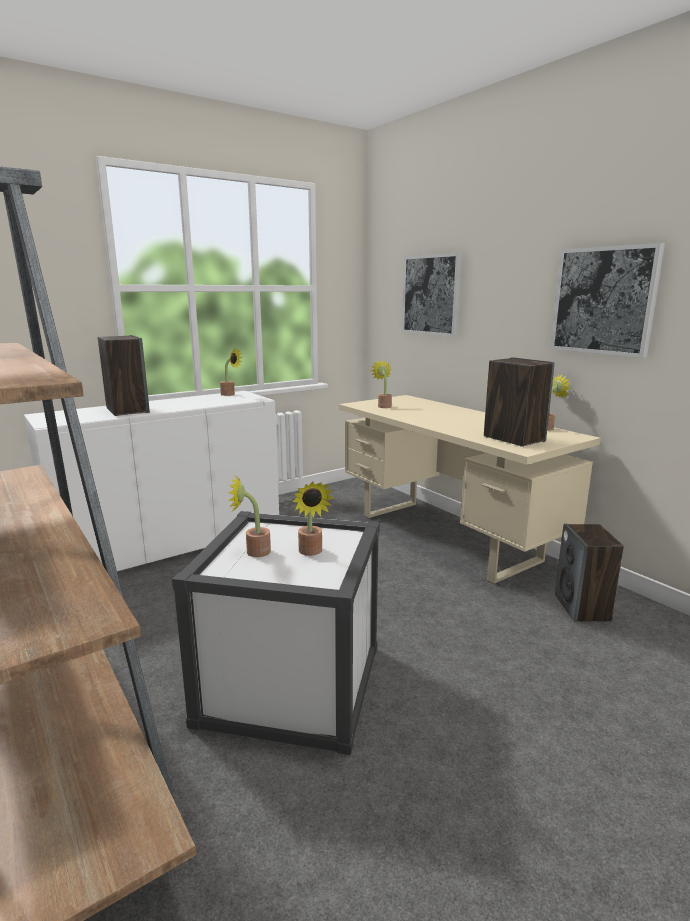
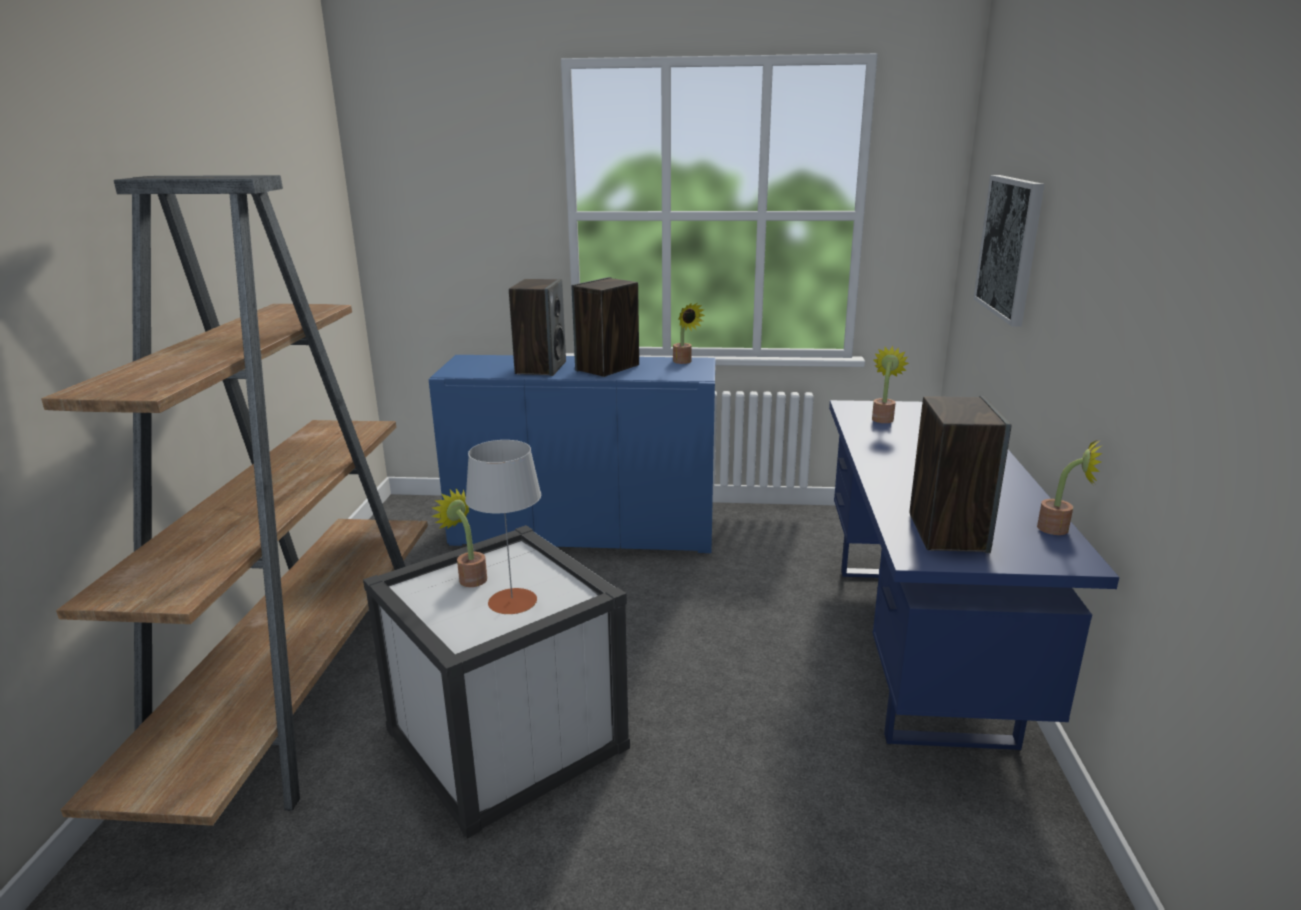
camera: 40 degrees right, 5 degrees up
(170, 544) = (584, 531): white cabinet -> blue cabinet
(311, 552) = (512, 601): potted plant -> grey table lamp
(447, 537) = (918, 647): beige desk -> blue desk
(582, 608) = (975, 846): speaker -> speaker (607, 368)
(604, 300) = (1164, 324): picture -> none

